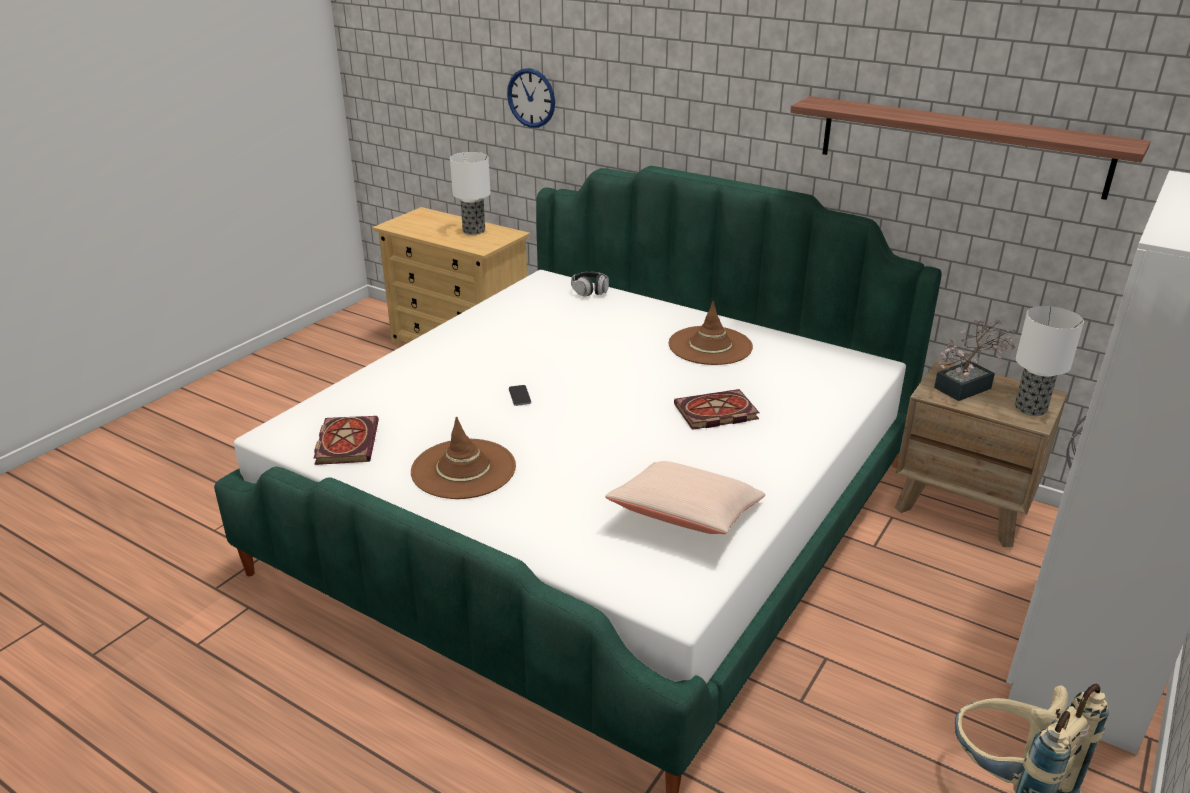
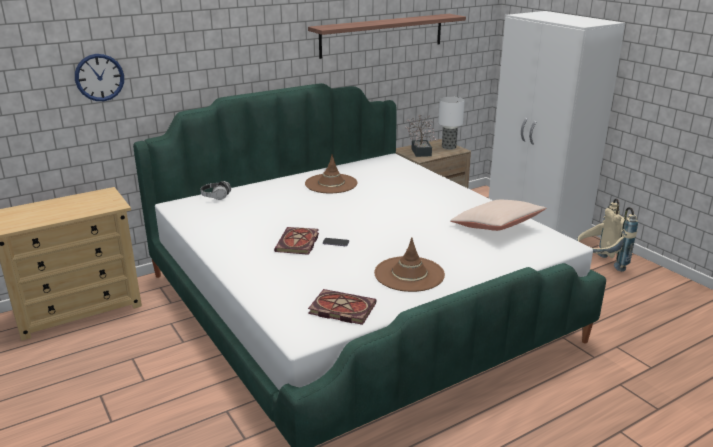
camera: 65 degrees left, 5 degrees down
(473, 231) = (76, 202): table lamp -> none
(714, 413) = (405, 199): book -> book (298, 243)

